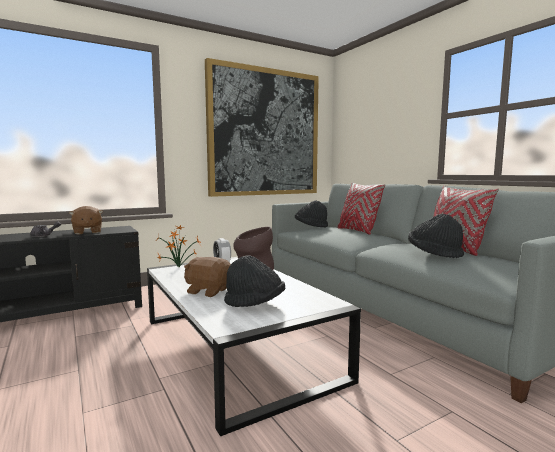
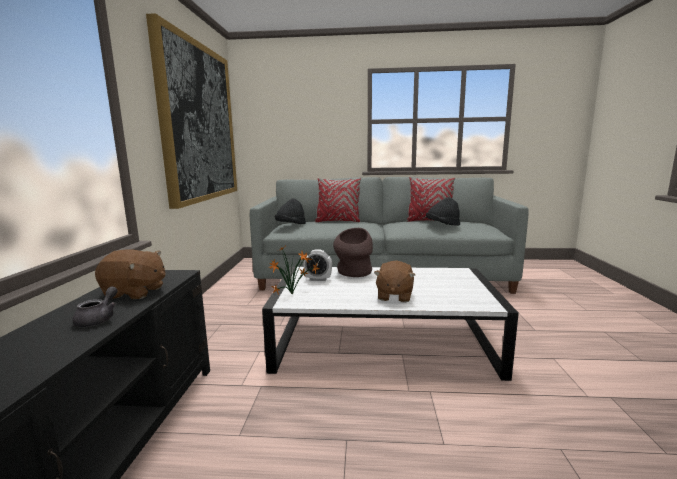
camera: 55 degrees left, 5 degrees up
(209, 291) = (394, 296): brown plush toy -> brown plush toy turned 45 degrees counterclockwise
(255, 304) = (445, 289): black hat -> none

